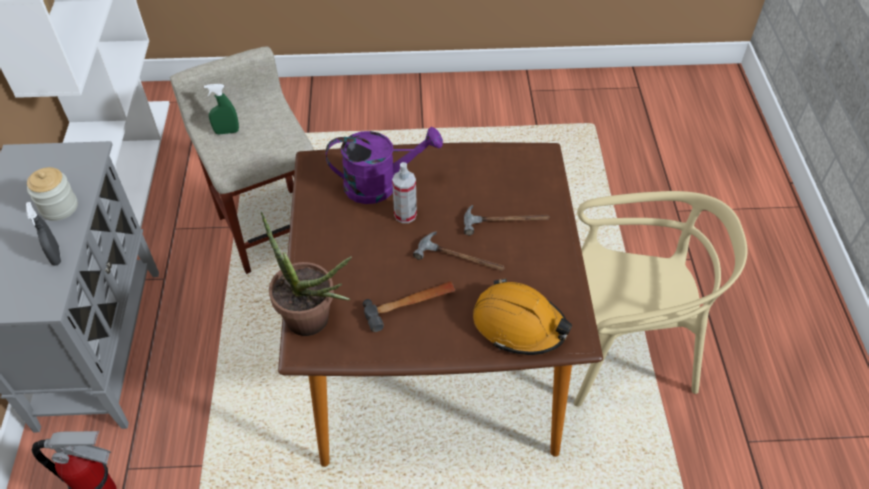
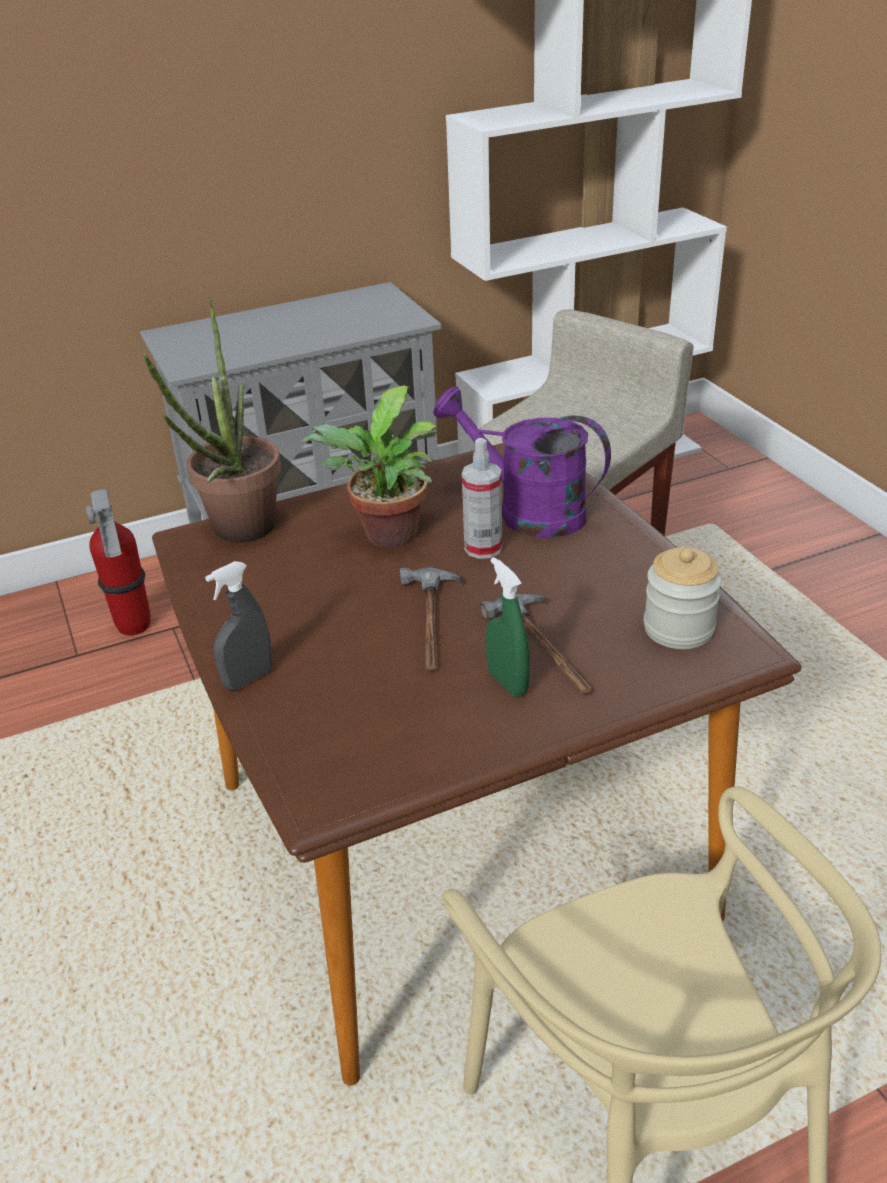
camera: 70 degrees right, 15 degrees down
(55, 256) = (254, 351): grey spray bottle -> grey spray bottle (248, 679)
(59, 207) = (322, 331): jar -> jar (678, 629)
(227, 131) = (562, 408): green spray bottle -> green spray bottle (507, 683)
(367, 252) = (386, 537): none -> potted plant
(380, 184) = (527, 511): purple watering can -> purple watering can turned 150 degrees clockwise
(410, 305) = (307, 601): hammer -> none
(519, 325) = (321, 721): orange hard hat -> none

